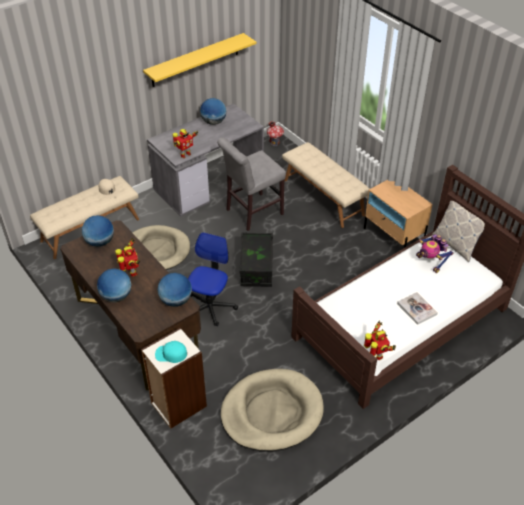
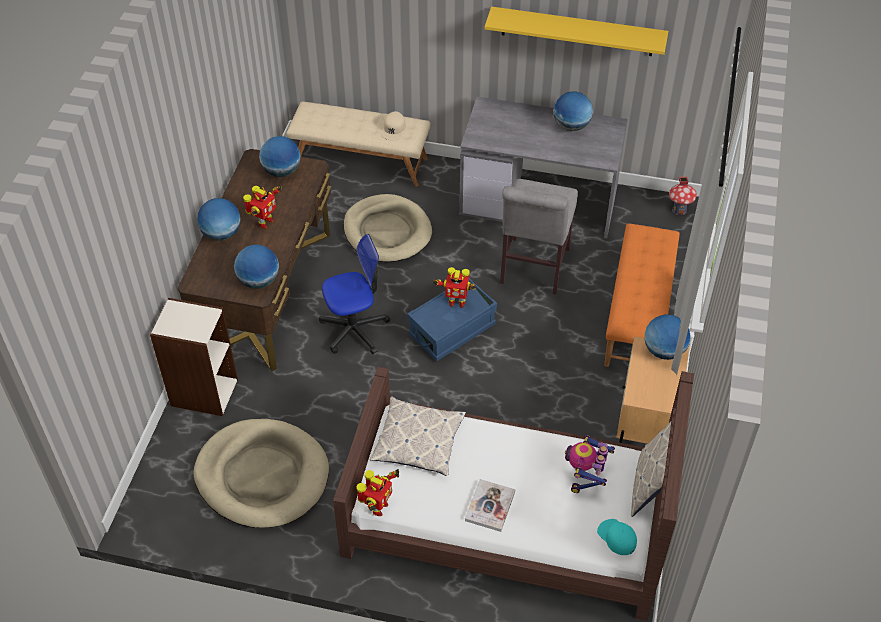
camera: 50 degrees right, 5 degrees up
(171, 354) = (181, 323): turquoise cap -> turquoise cap (617, 537)
(184, 154) = (486, 141): toy robot -> toy robot (456, 302)
(252, 213) = (533, 269): grey chair -> grey chair turned 90 degrees counterclockwise
(256, 268) = (452, 330): black storage box -> blue storage box
(324, 197) = (638, 315): beige bench -> orange bench
(347, 312) = (418, 441): none -> pillow
(388, 185) = (664, 350): none -> globe

